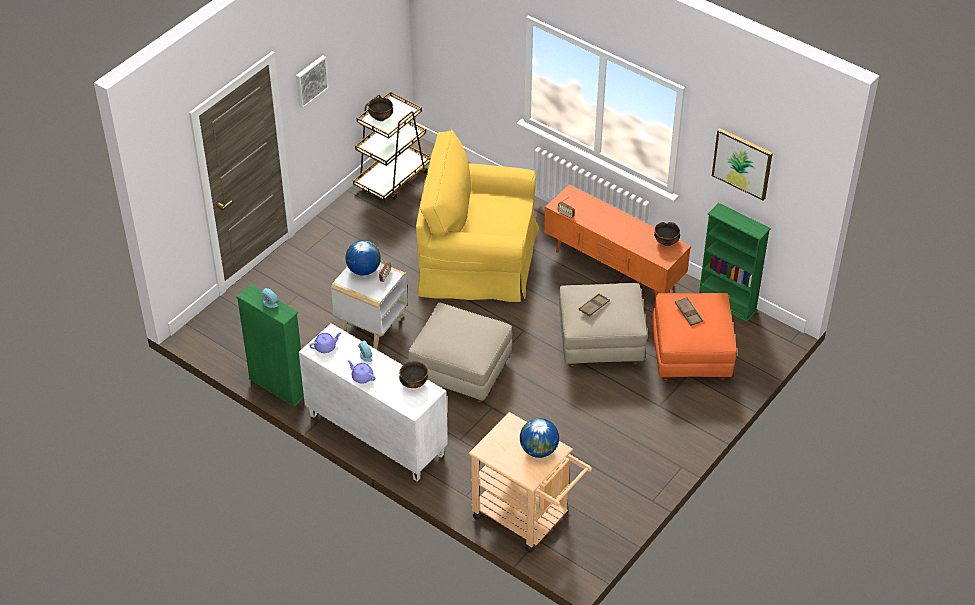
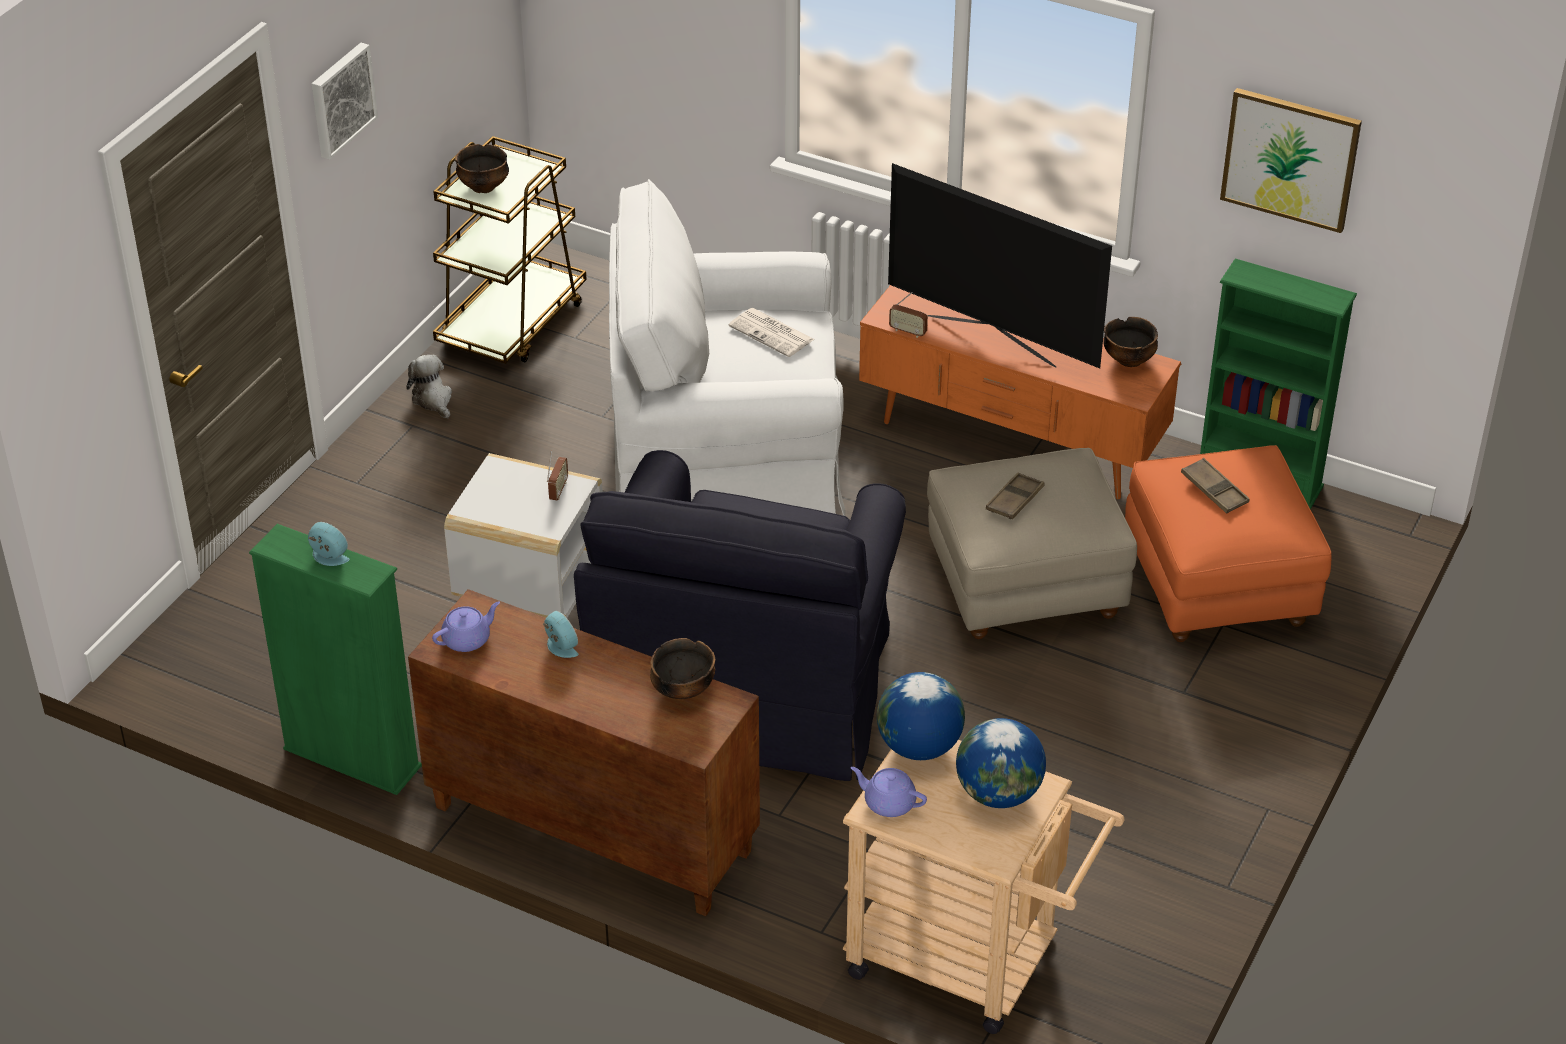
camera: 10 degrees left, 5 degrees down
(348, 214) = (433, 399): none -> plush toy
(362, 377) = (563, 691): purple teapot -> purple teapot (888, 803)
(363, 270) = (509, 483): globe -> globe (919, 746)
(375, 435) = (589, 830): white cabinet -> brown cabinet
(461, 372) = (746, 678): beige ottoman -> black armchair
(478, 260) = (726, 456): yellow armchair -> white armchair
(501, 208) = (772, 333): none -> newspaper
(604, 223) = (992, 339): none -> television

